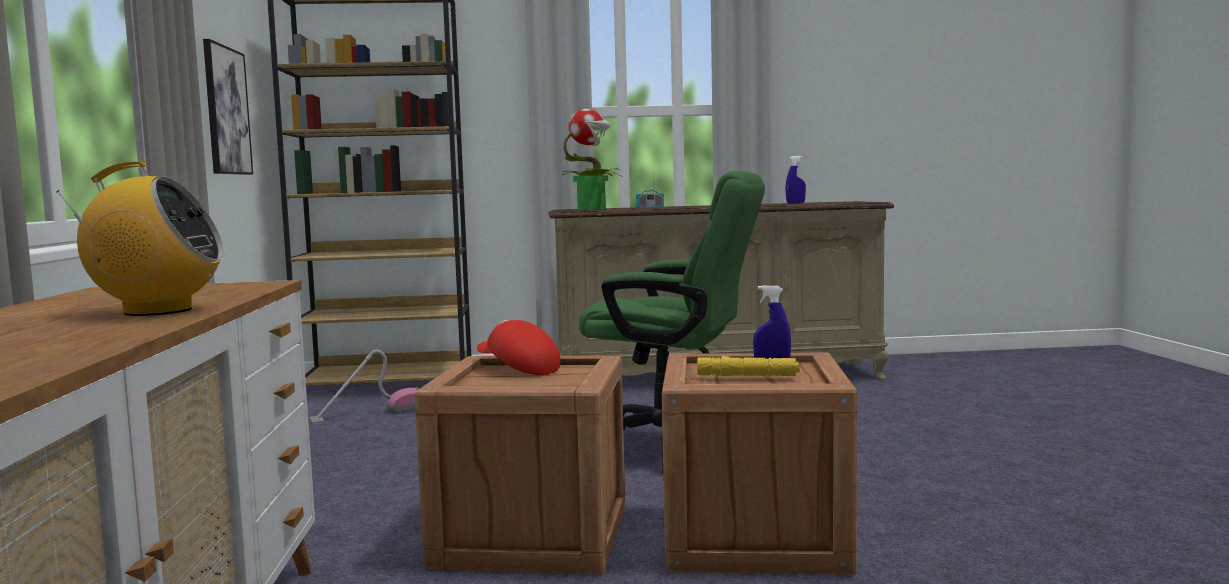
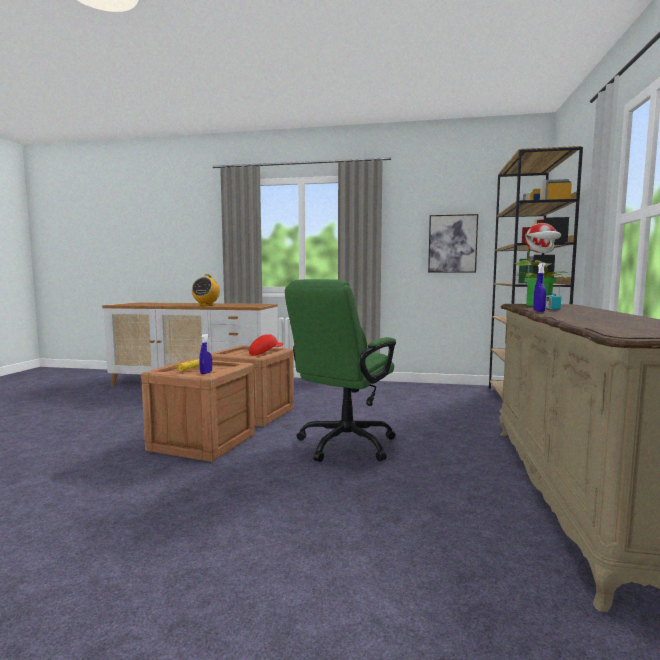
camera: 105 degrees right, 0 degrees up
(369, 414) = (452, 398): vacuum cleaner -> none
(795, 203) = (637, 323): blue spray bottle -> blue spray bottle (539, 311)

